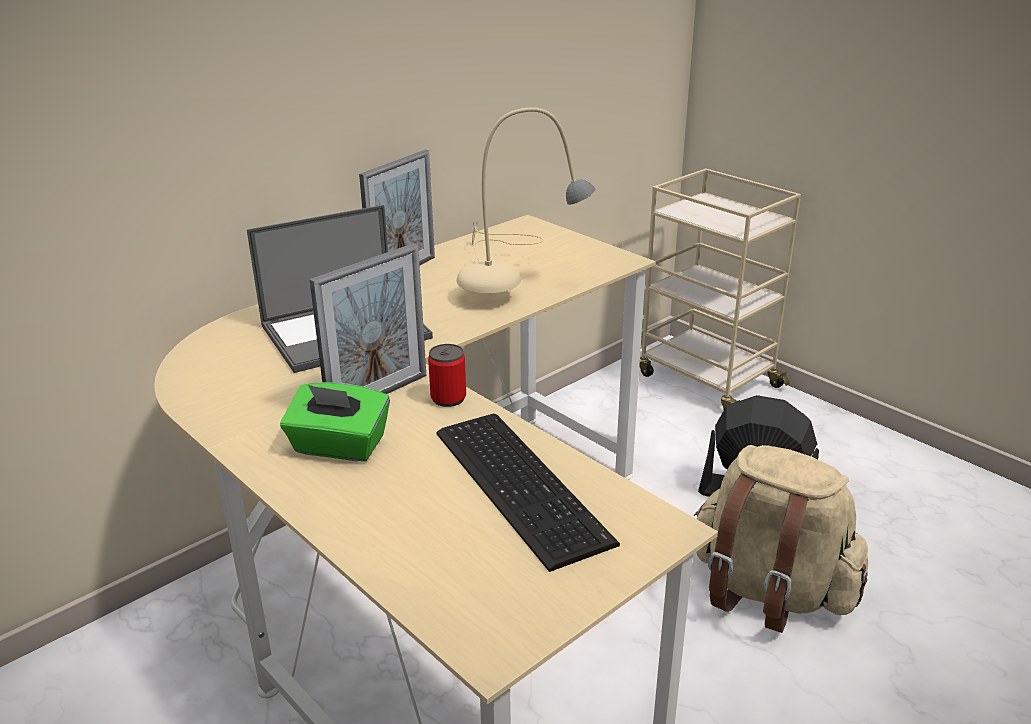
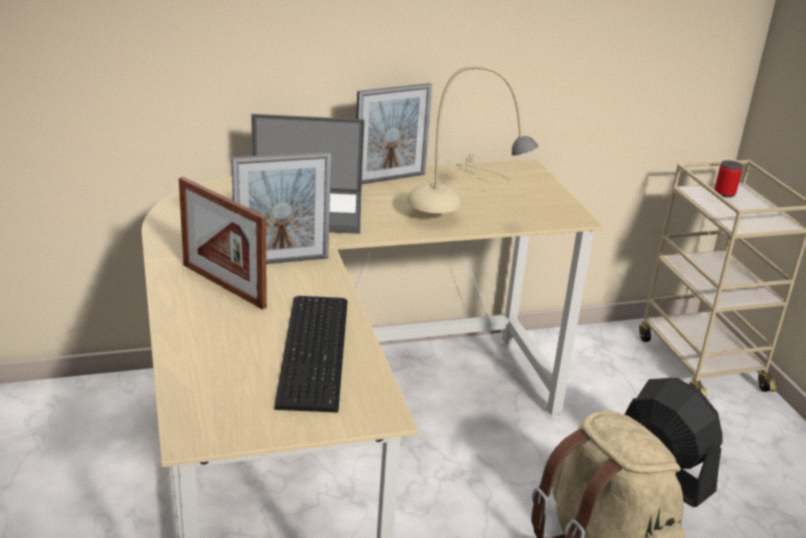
camera: 25 degrees right, 0 degrees up
(339, 446) = (223, 285): green tissue box -> picture frame
(448, 398) = (327, 278): can -> can (724, 193)

